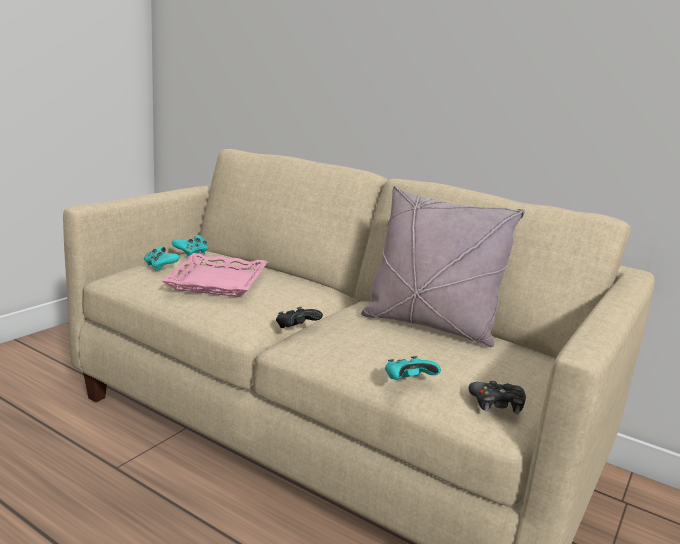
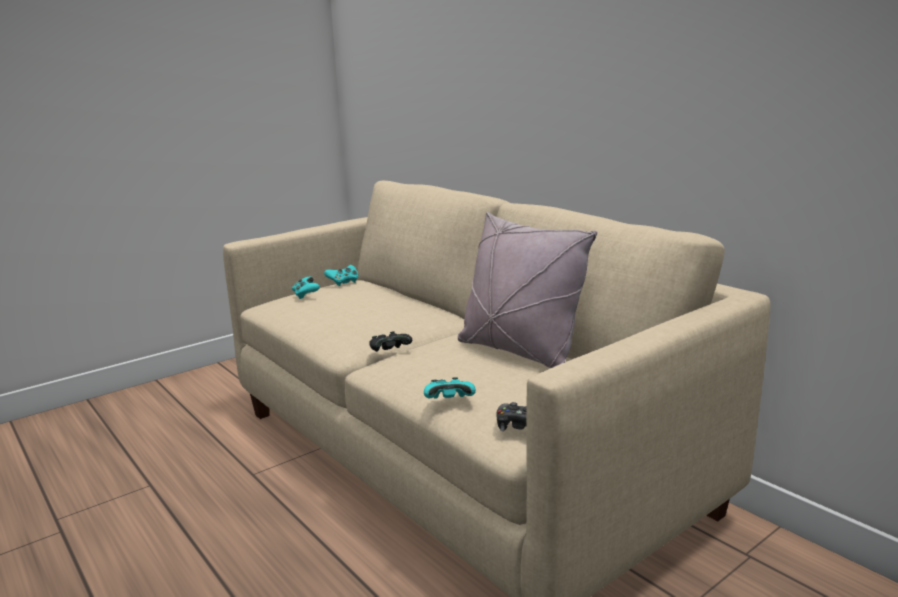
camera: 20 degrees right, 0 degrees up
(218, 282) = (345, 309): pink tray -> none

